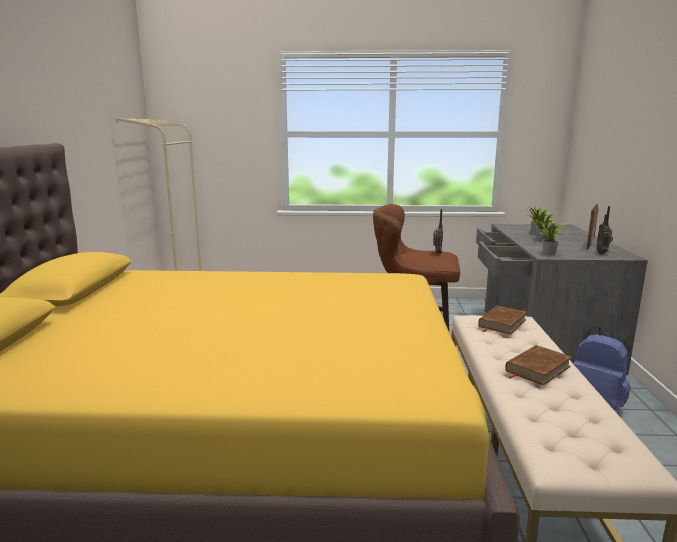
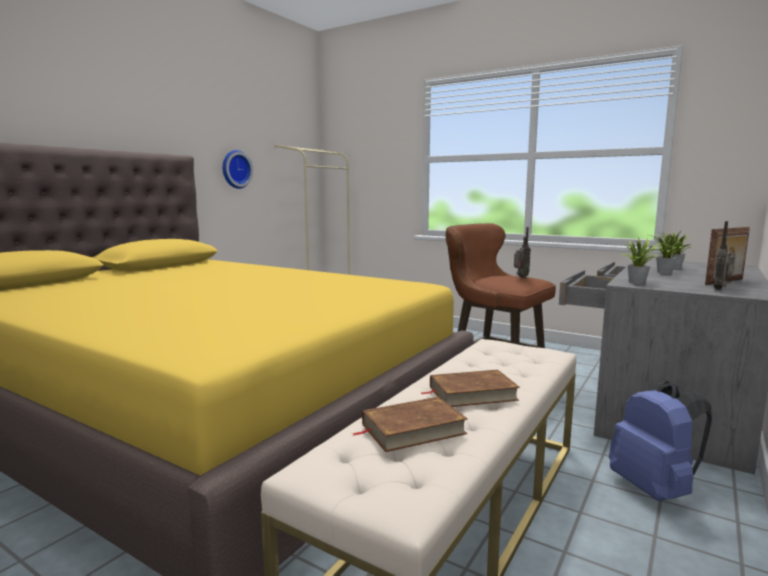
camera: 30 degrees right, 5 degrees down
(86, 152) = (235, 169): none -> wall clock
(502, 323) = (516, 351): brown book -> brown book (412, 429)

